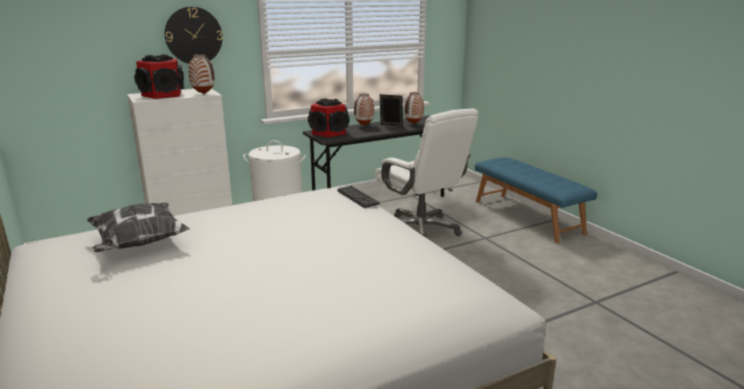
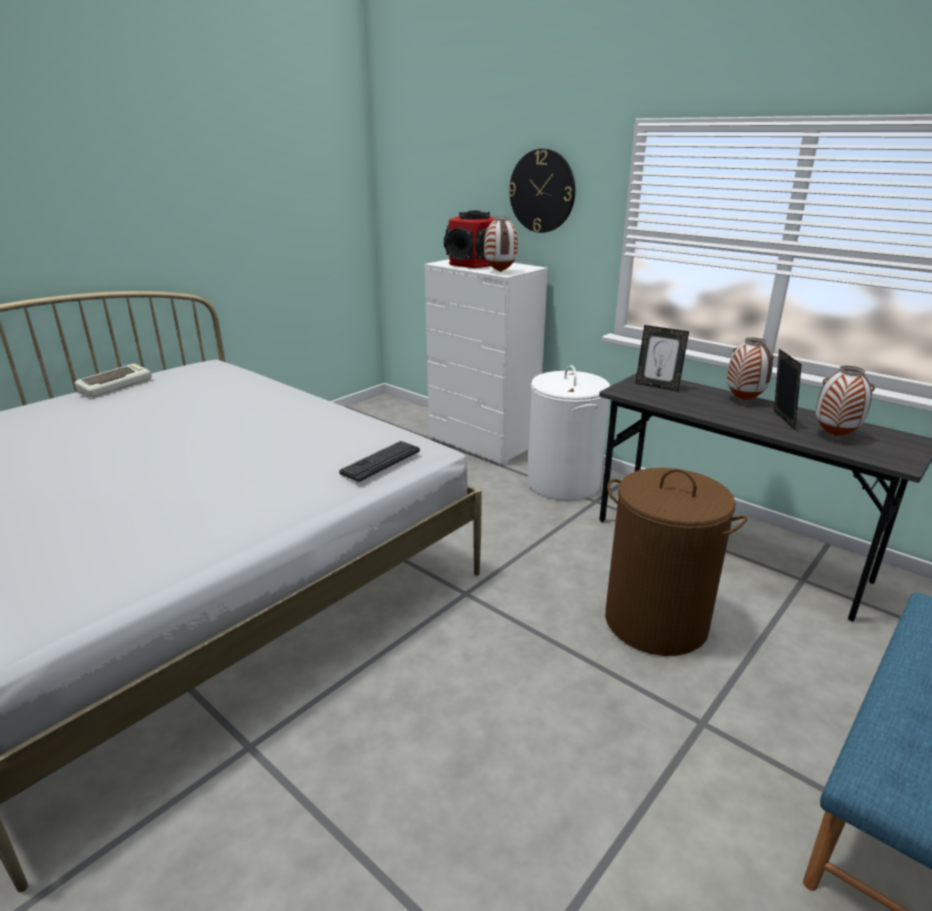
camera: 70 degrees right, 5 degrees up
(52, 284) = (115, 385): none -> keyboard
(138, 244) = (199, 390): pillow -> none
(329, 133) = (657, 386): speaker -> picture frame
(421, 230) = (655, 622): white office chair -> brown laundry basket

